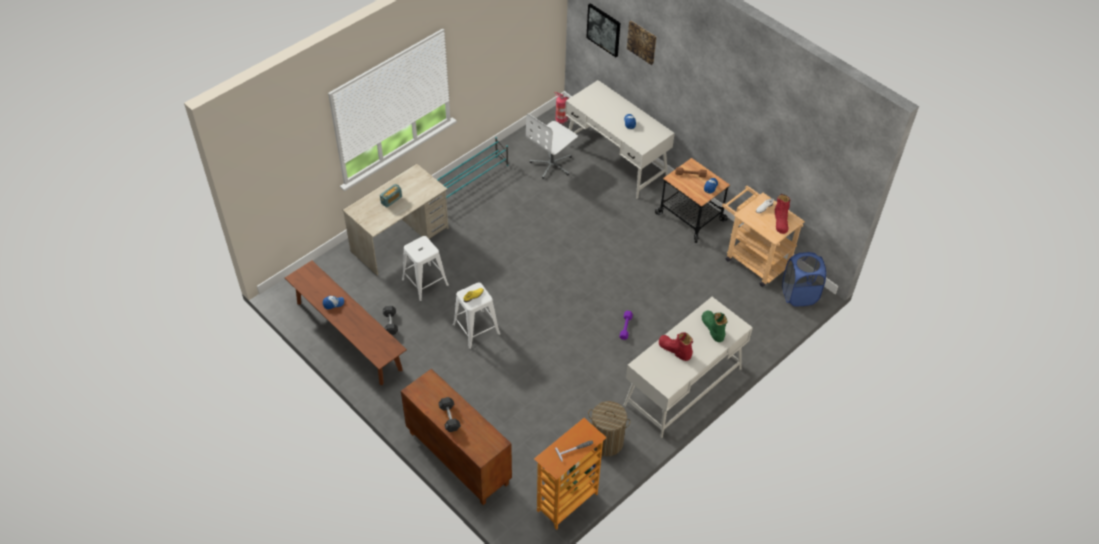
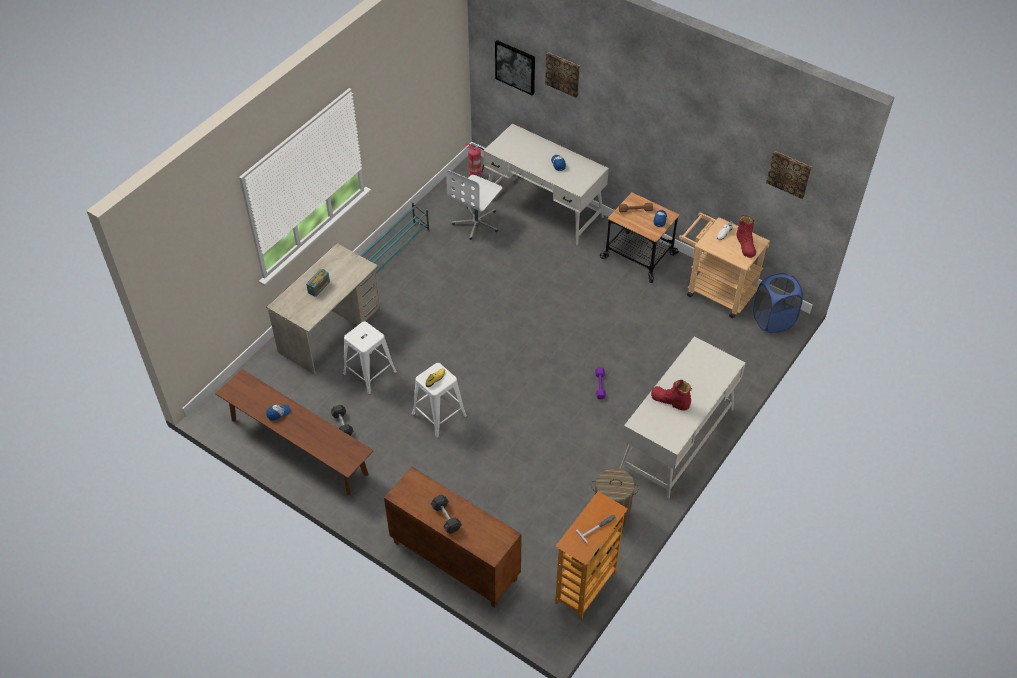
camera: 10 degrees left, 0 degrees up
(712, 328) = (704, 370): green boot -> none
(824, 162) = (789, 173): none -> picture

